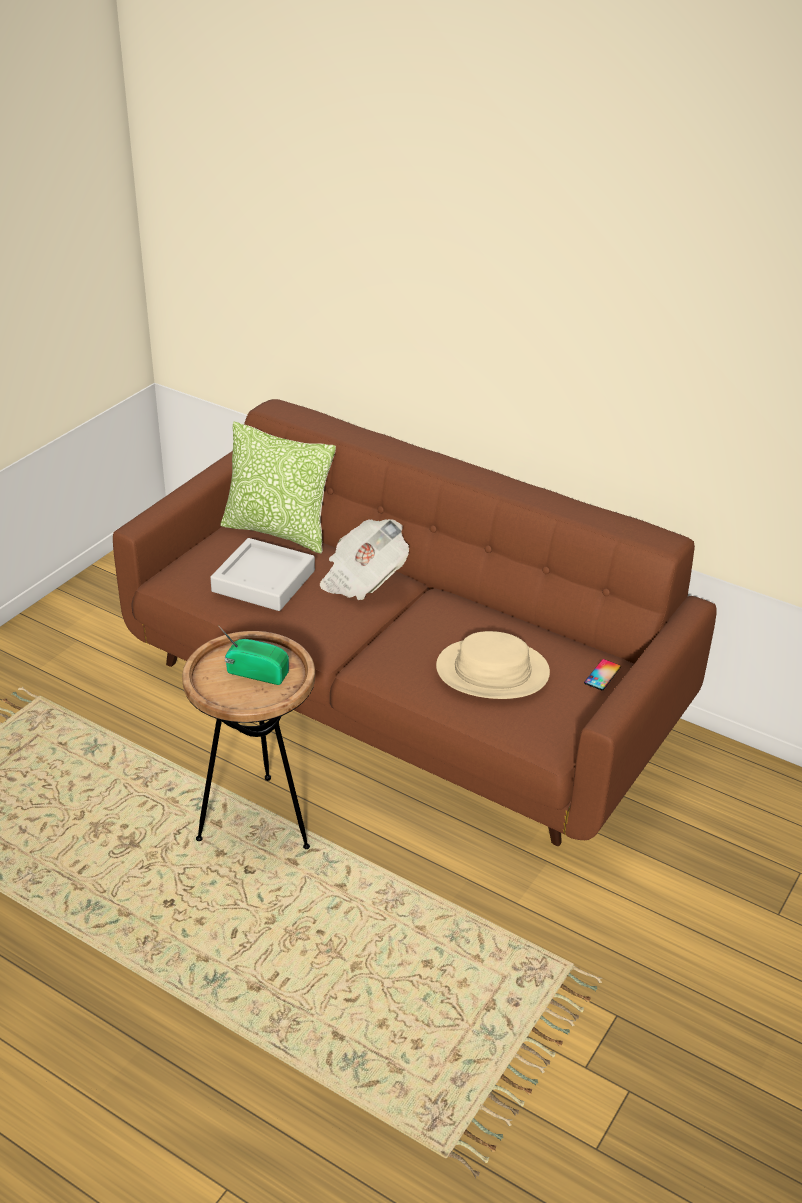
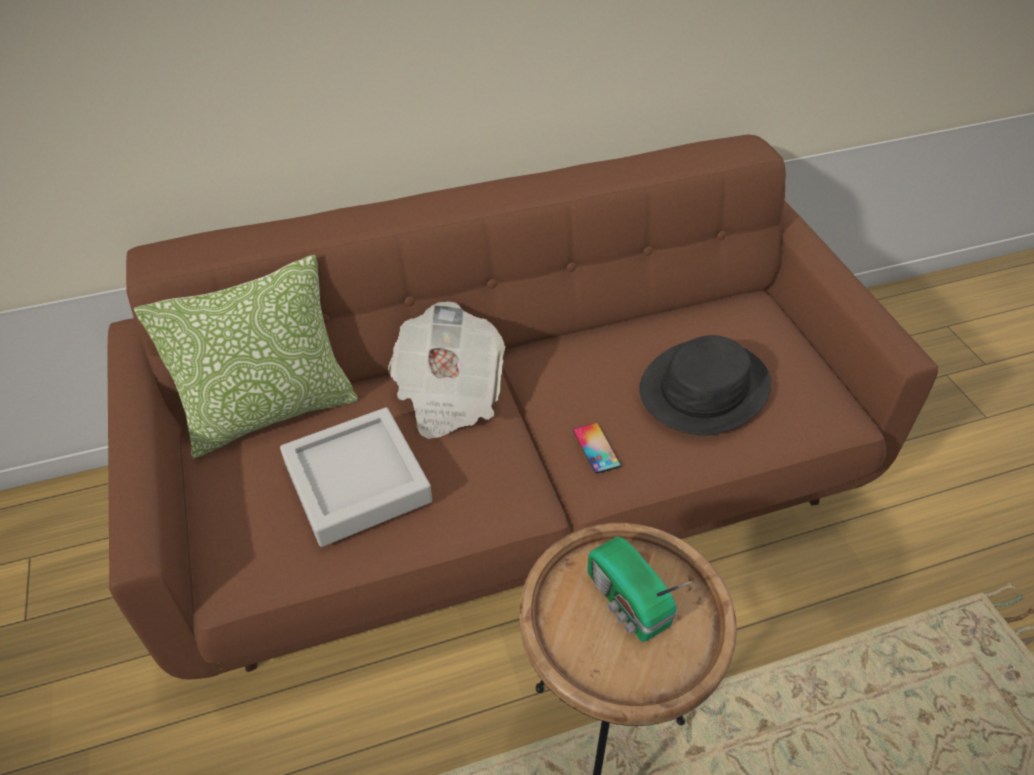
camera: 50 degrees left, 10 degrees up
(256, 671) = (627, 603): radio -> radio turned 90 degrees counterclockwise
(492, 671) = (705, 388): beige hat -> black hat
(602, 675) = (766, 319): phone -> phone (596, 448)

